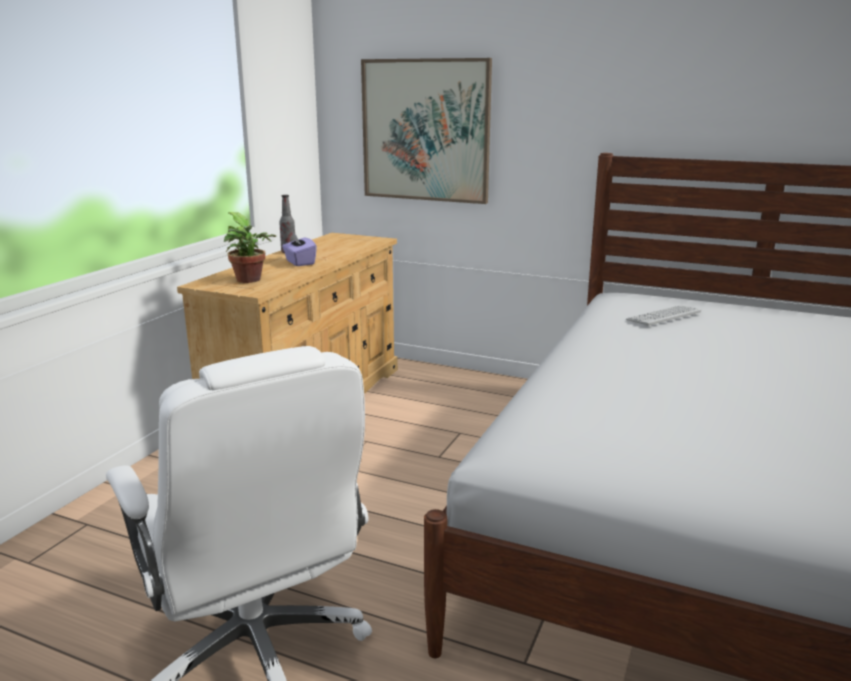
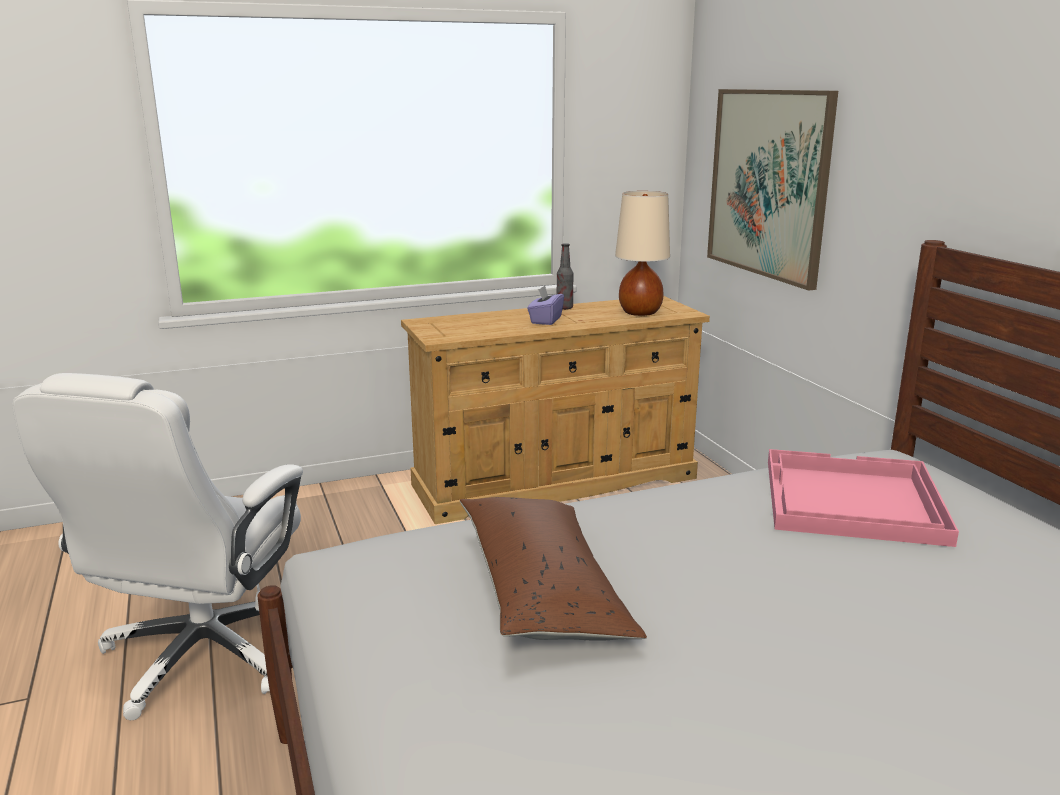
camera: 45 degrees right, 0 degrees up
(250, 280) = (462, 327): potted plant -> none
(350, 245) = (640, 313): none -> beige table lamp
(661, 408) = (542, 589): none -> brown pillow
(663, 316) = (850, 501): keyboard -> pink tray

